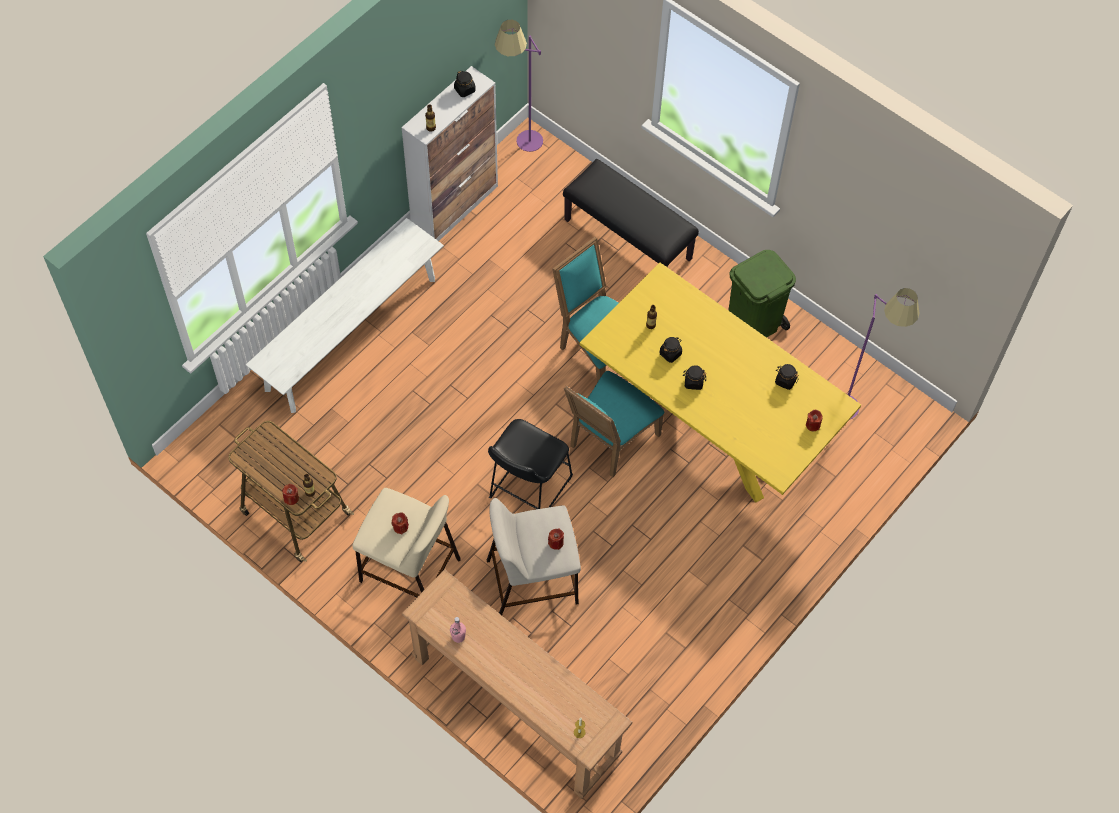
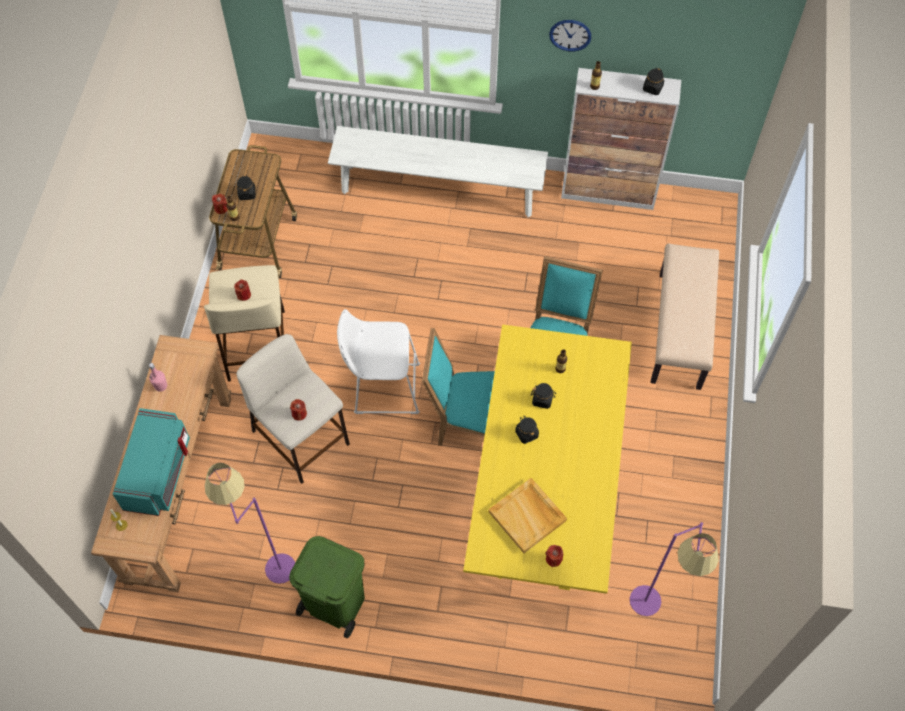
camera: 60 degrees right, 0 degrees up
(386, 107) = (570, 35): none -> wall clock
(520, 147) = (704, 205): purple floor lamp -> purple floor lamp (266, 565)
(527, 490) = (382, 388): black stool -> white stool
(546, 678) = (159, 472): none -> turquoise microwave
(628, 239) = (680, 331): black bench -> beige bench
(753, 325) = (671, 476): green trash can -> green trash can (334, 603)
(766, 422) = (528, 516): none -> beige tray
(785, 381) = (584, 510): black jar -> black jar (247, 193)

